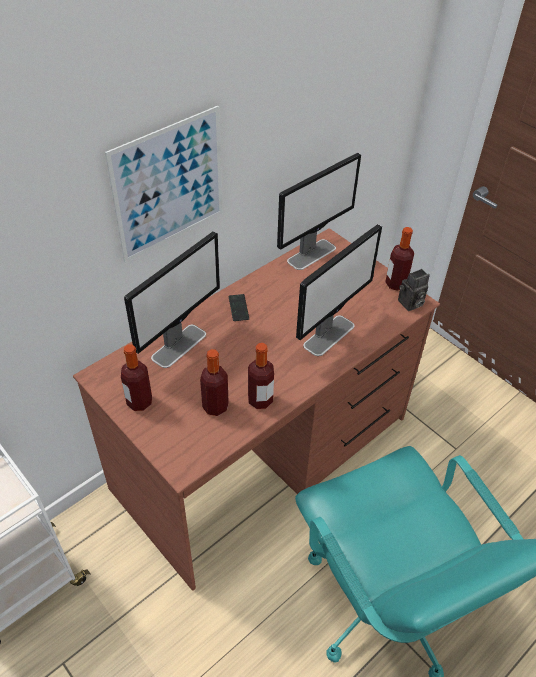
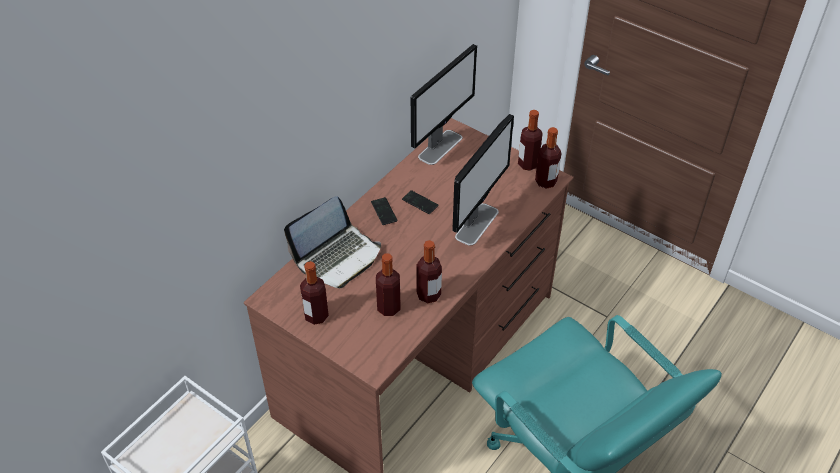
camera: 10 degrees left, 0 degrees up
(169, 185) = (316, 108): picture -> none
(179, 345) = (337, 257): monitor -> laptop
(277, 305) = (420, 203): none -> phone
(410, 304) = (546, 182): camera -> bottle

